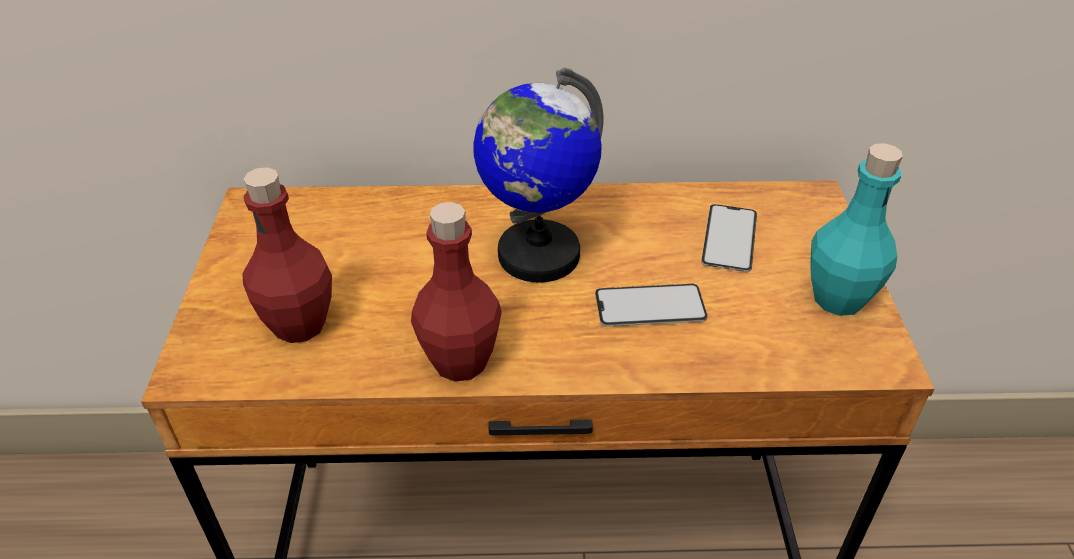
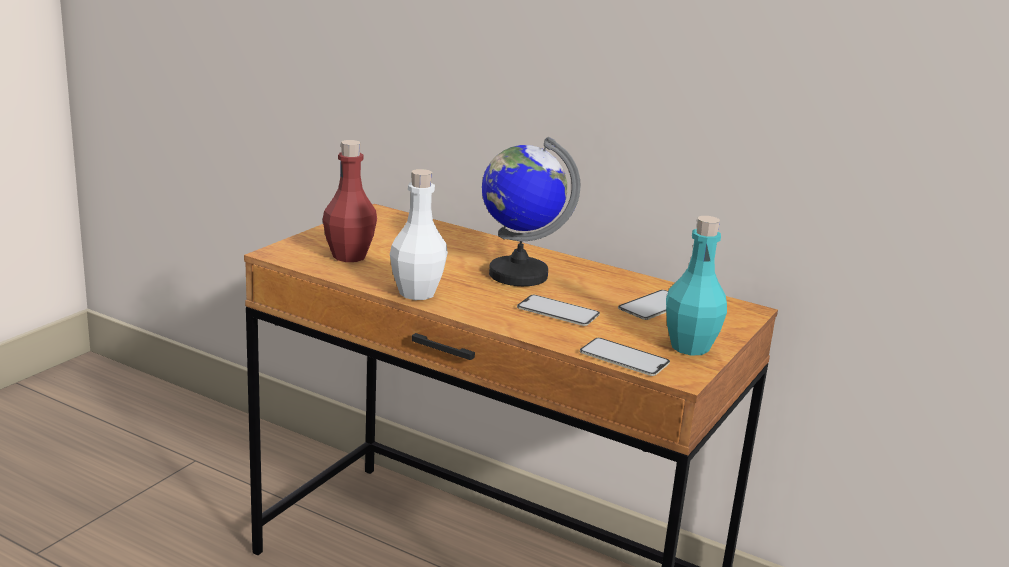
camera: 30 degrees right, 20 degrees down
(460, 361) = (417, 293): red bottle -> white bottle
(803, 360) = (624, 357): none -> phone

